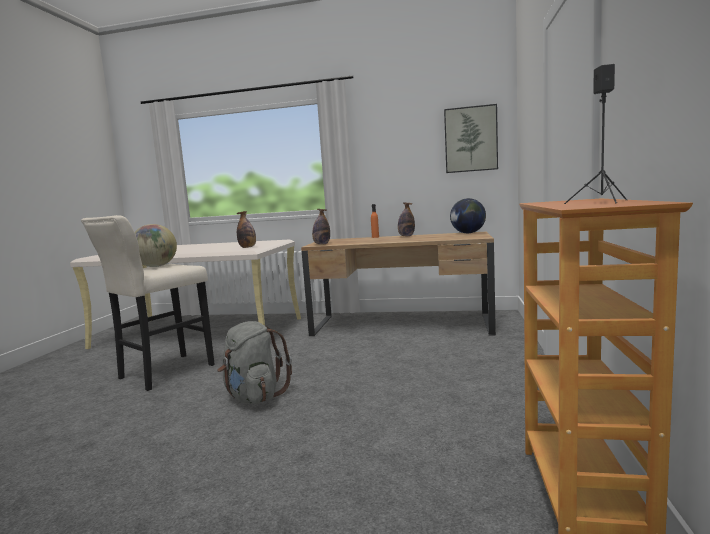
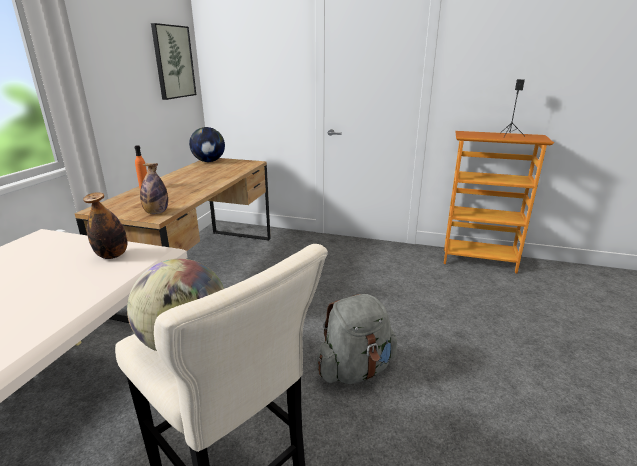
camera: 85 degrees left, 15 degrees up
(406, 236) = (173, 177): bottle -> none

